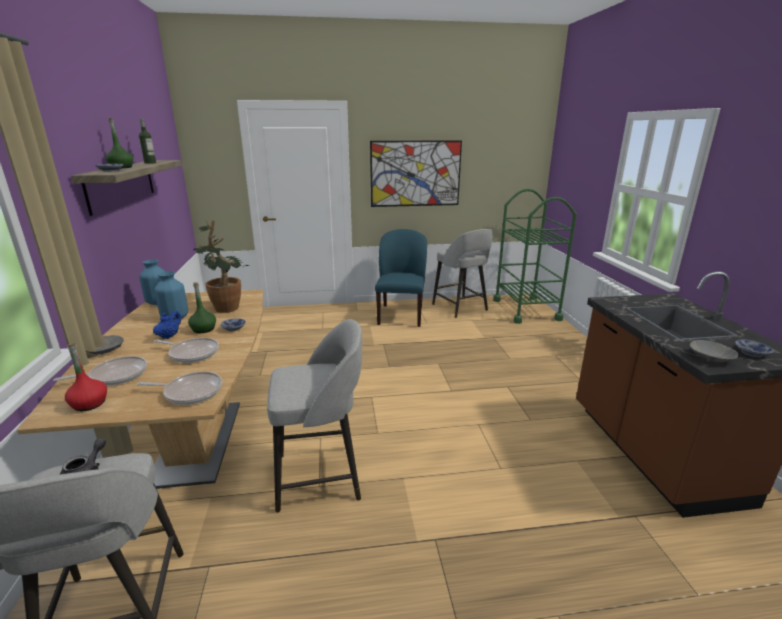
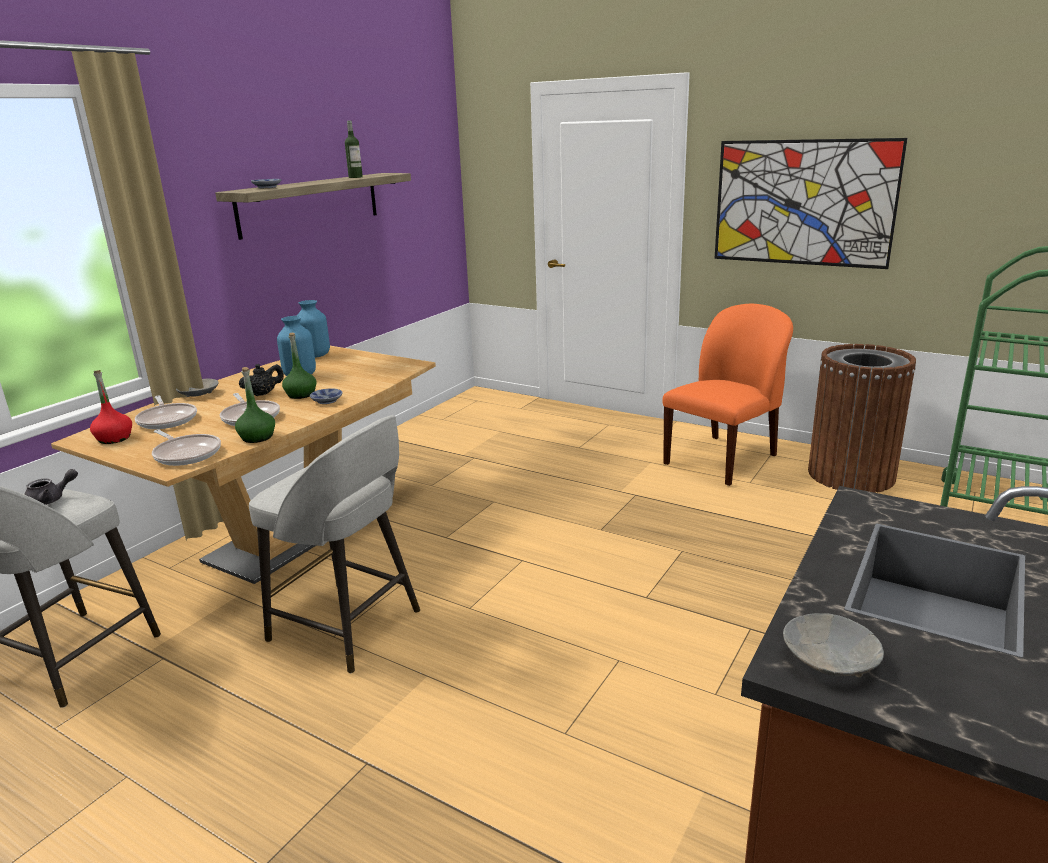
camera: 40 degrees right, 0 degrees up
(115, 375) = (167, 419): frying pan -> frying pan turned 45 degrees clockwise
(121, 167) = (298, 183): green bottle -> green bottle (257, 437)
(169, 336) = (263, 394): blue teapot -> black teapot
(227, 306) = (364, 374): potted plant -> none
(401, 315) = (722, 459): blue chair -> orange chair
(460, 308) = (850, 475): grey stool -> brown trash can
(752, 353) = (960, 695): bowl -> none

